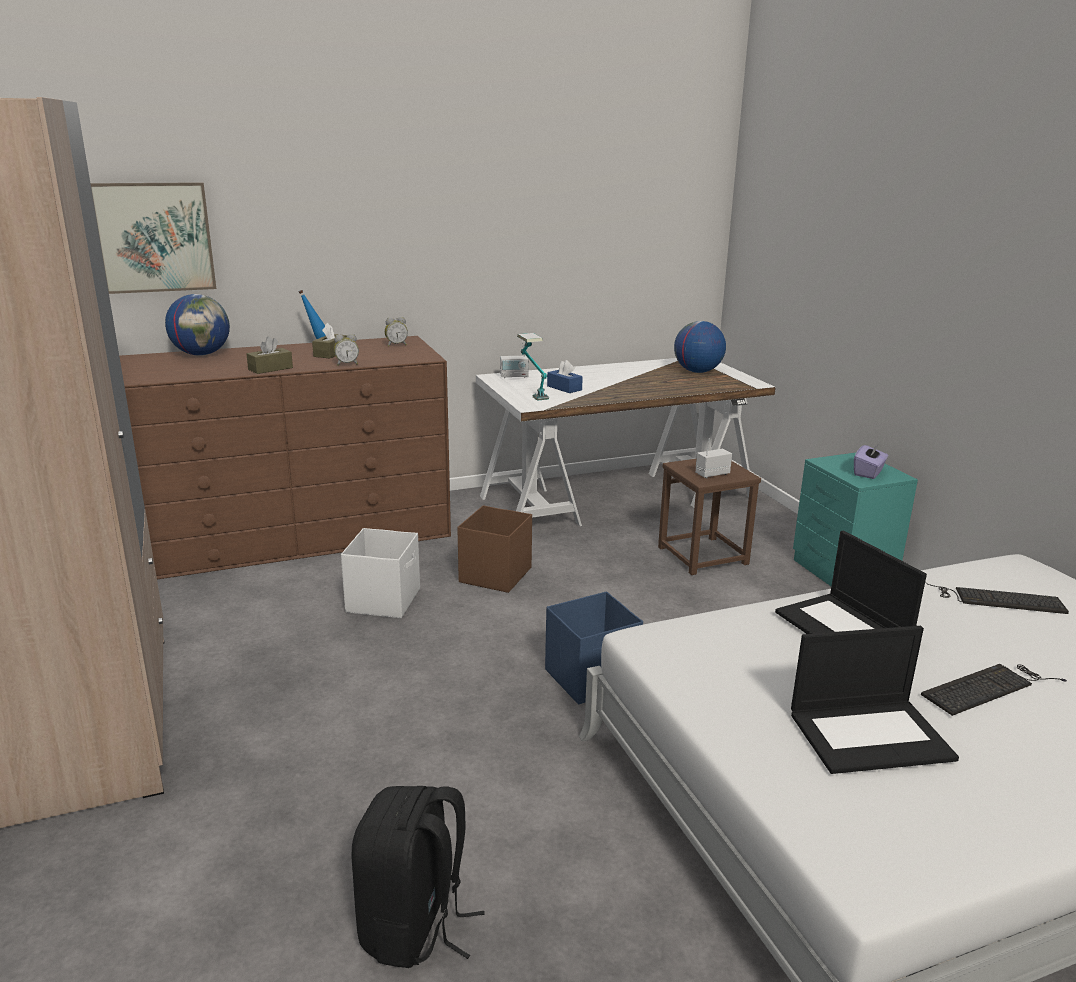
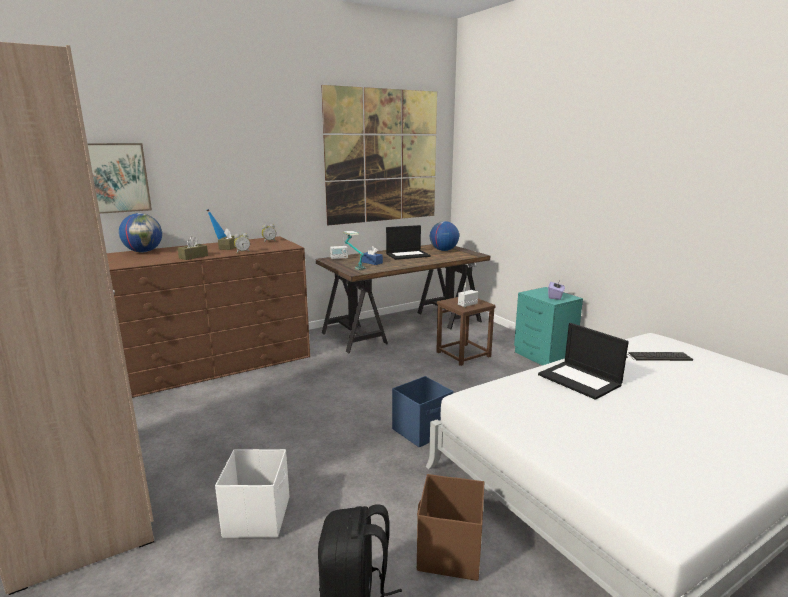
camera: 10 degrees left, 5 degrees down
(384, 600) = (278, 398): white storage box -> white storage box (258, 516)
(494, 575) = (344, 377): brown storage box -> brown storage box (449, 552)
(601, 204) = (382, 156): none -> picture
(617, 497) = (403, 327): white desk -> brown desk
(871, 735) = (624, 437): laptop -> laptop (408, 255)
(988, 687) = (674, 403): keyboard -> none

